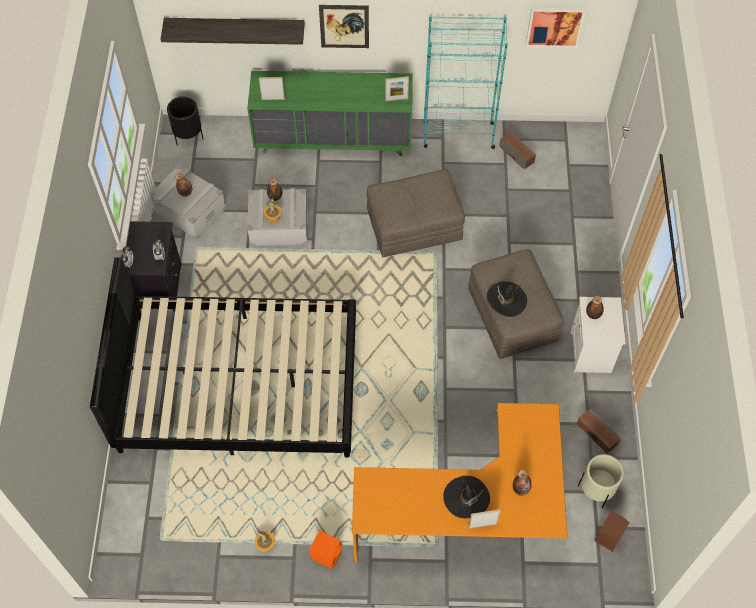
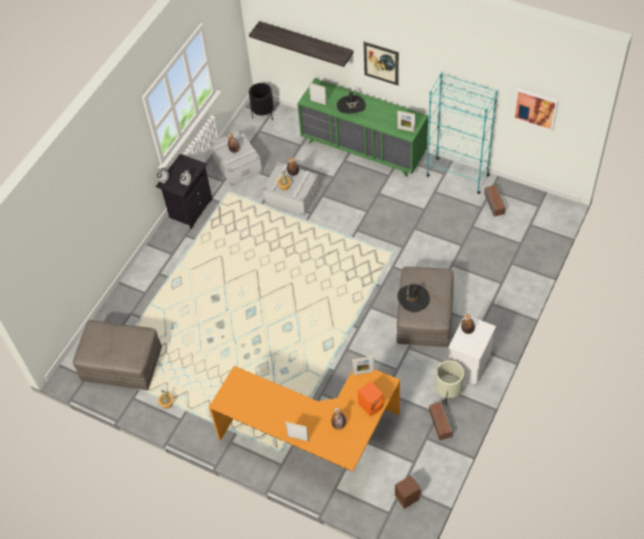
camera: 30 degrees right, 5 degrees down
(239, 384) = (207, 292): black bed -> none
(327, 554) = (203, 426): orange speaker -> orange speaker (371, 405)
(414, 226) = (387, 229): grey ottoman -> grey ottoman (121, 364)
(466, 498) = (297, 416): black hat -> black hat (351, 106)
(512, 413) = (363, 373): none -> picture frame
(596, 491) = (416, 462): beige planter -> beige planter (448, 392)

